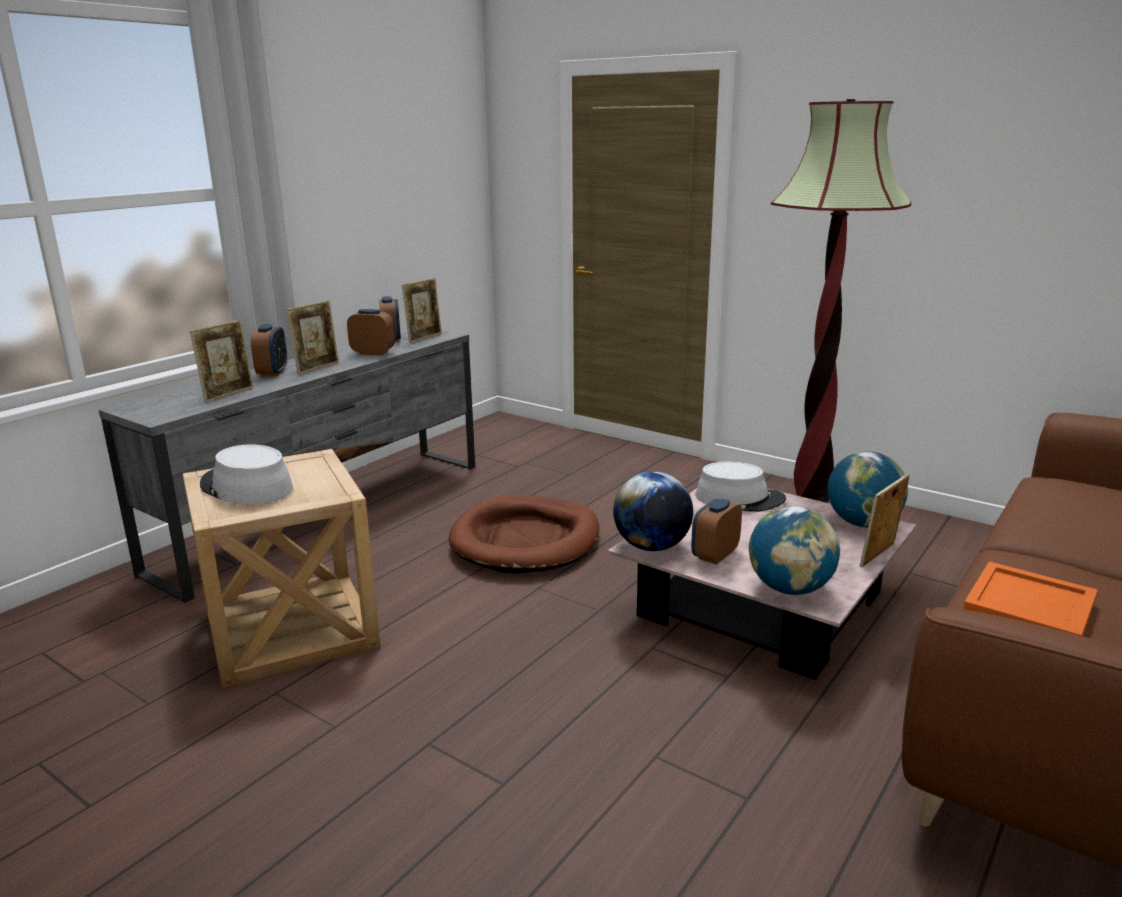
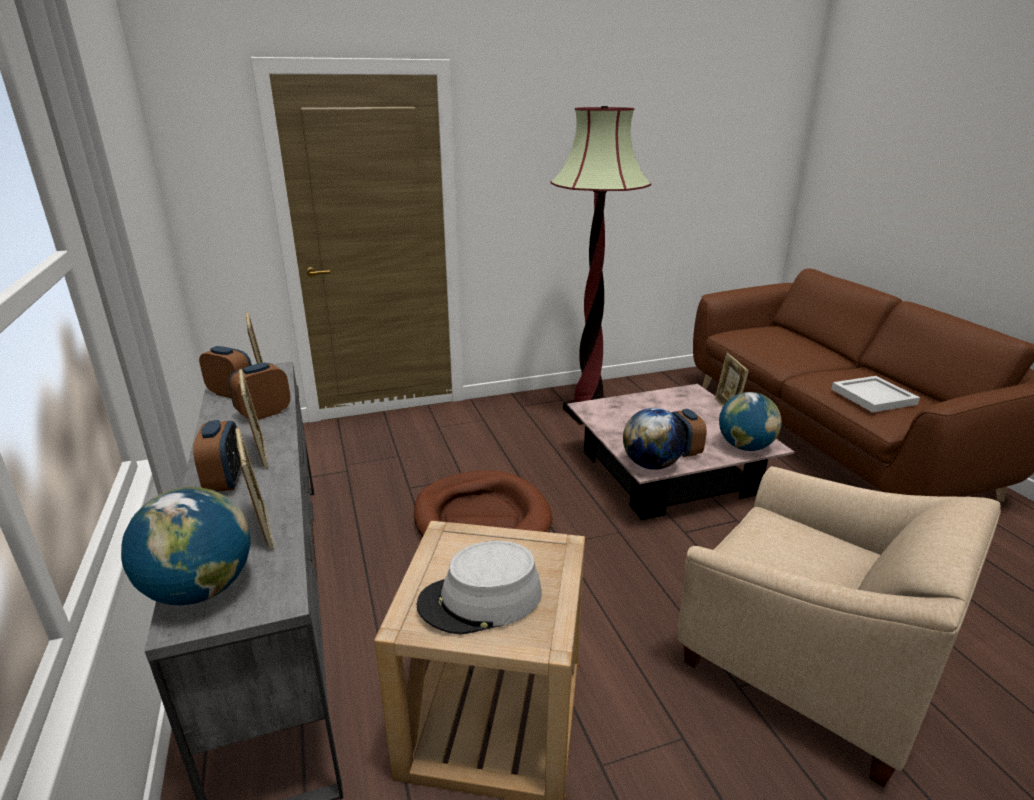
camera: 55 degrees left, 5 degrees up
(272, 372) = (225, 481): alarm clock -> alarm clock turned 45 degrees clockwise
(507, 783) = (807, 662): none -> beige armchair
(739, 498) = (612, 410): grey hat -> none
(863, 523) = (683, 394): globe -> globe (200, 589)
(1026, 608) = (873, 397): orange tray -> white tray

